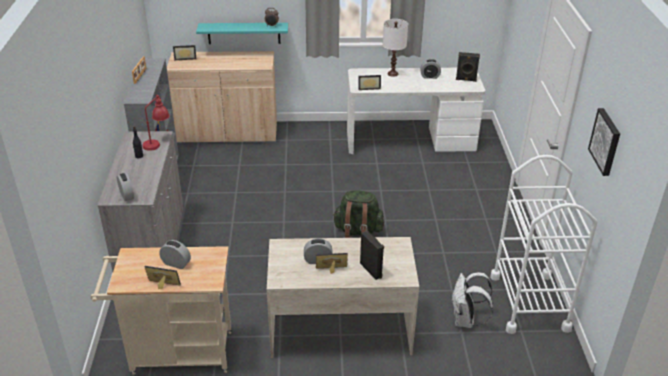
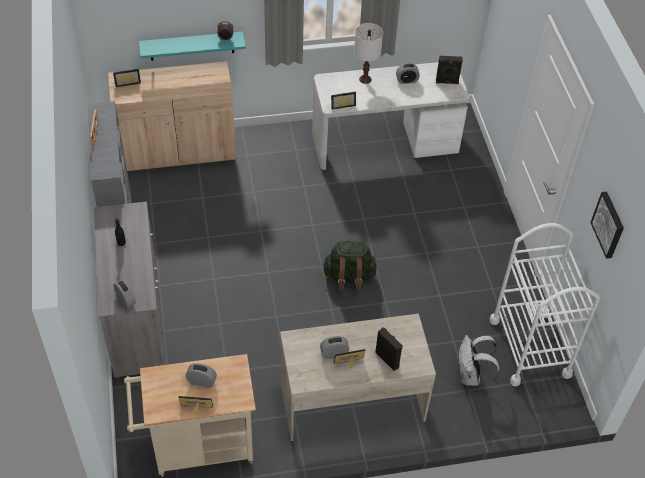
camera: 10 degrees left, 15 degrees up
(157, 142) = (135, 220): red table lamp -> none

